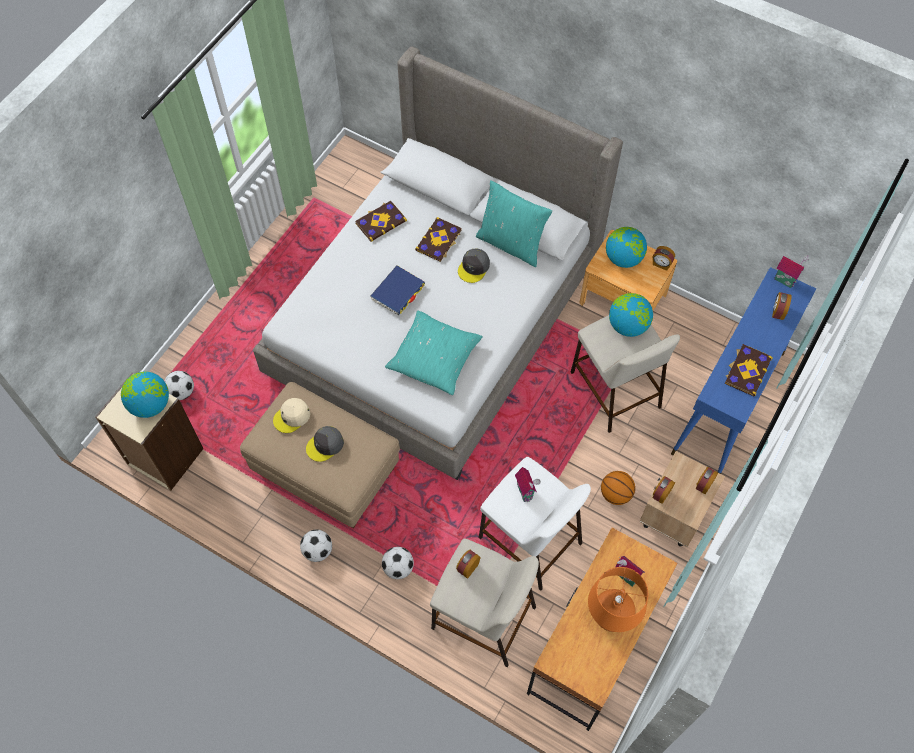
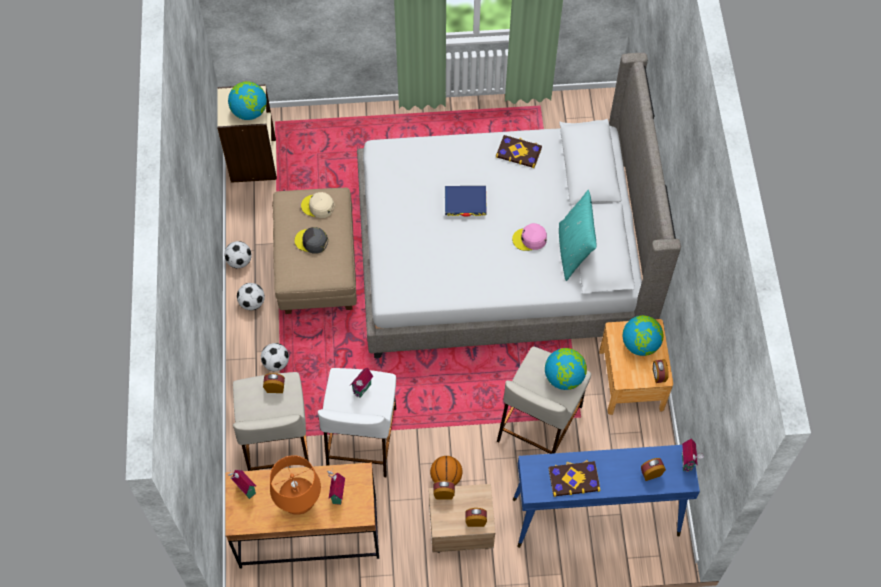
camera: 55 degrees right, 0 degrees up
(181, 392) = (309, 136): football -> football (239, 261)
(434, 358) = (429, 262): turquoise pillow -> none
(439, 240) = (534, 201): book -> none
(474, 267) = (530, 239): grey cap -> pink cap
(566, 659) = (245, 490): none -> toy house

